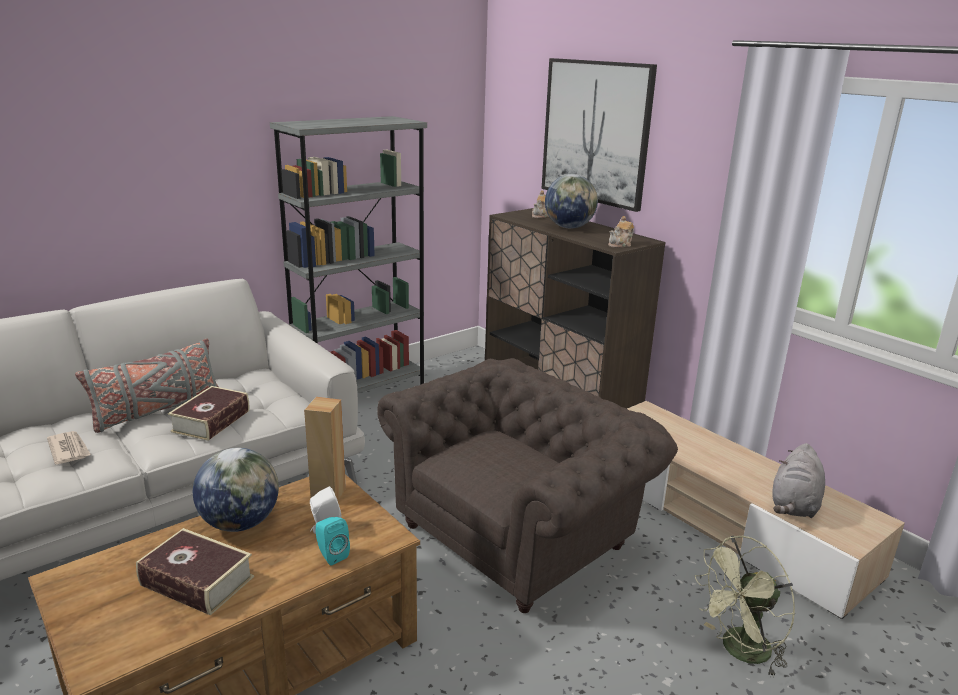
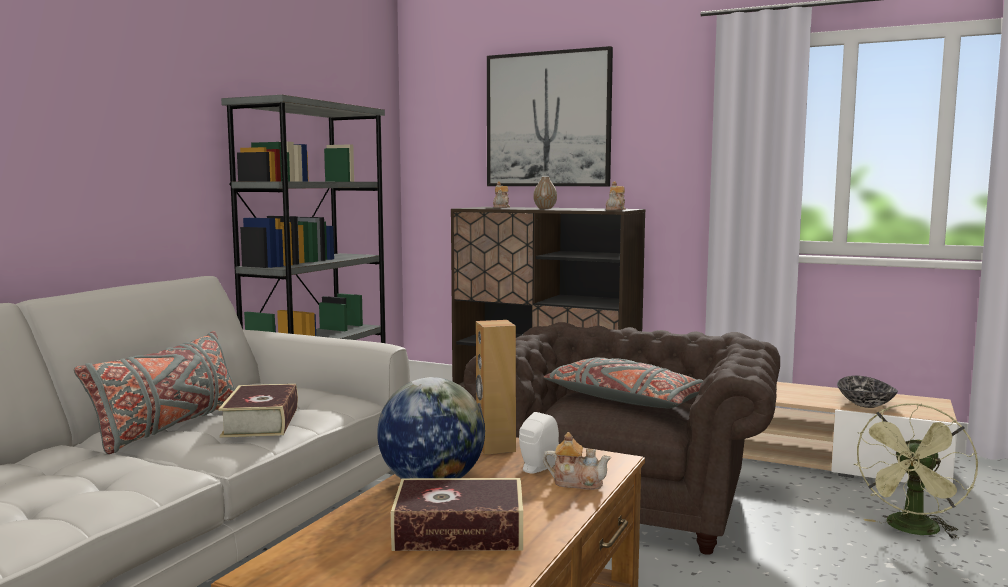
camera: 25 degrees left, 15 degrees down
(69, 449) = (90, 472): newspaper -> none
(331, 555) = (576, 482): turquoise speaker -> teapot
(508, 458) = (625, 400): none -> grey pillow
(569, 227) = (545, 208): globe -> vase
(794, 505) = (866, 404): grey plush toy -> bowl

